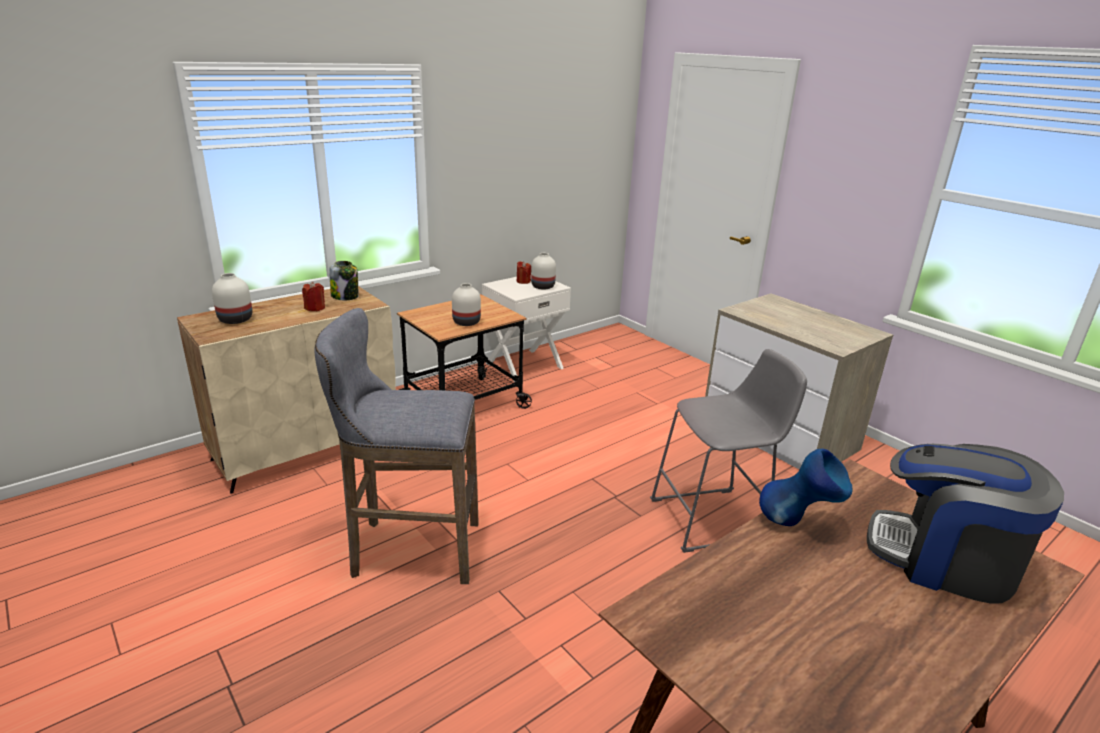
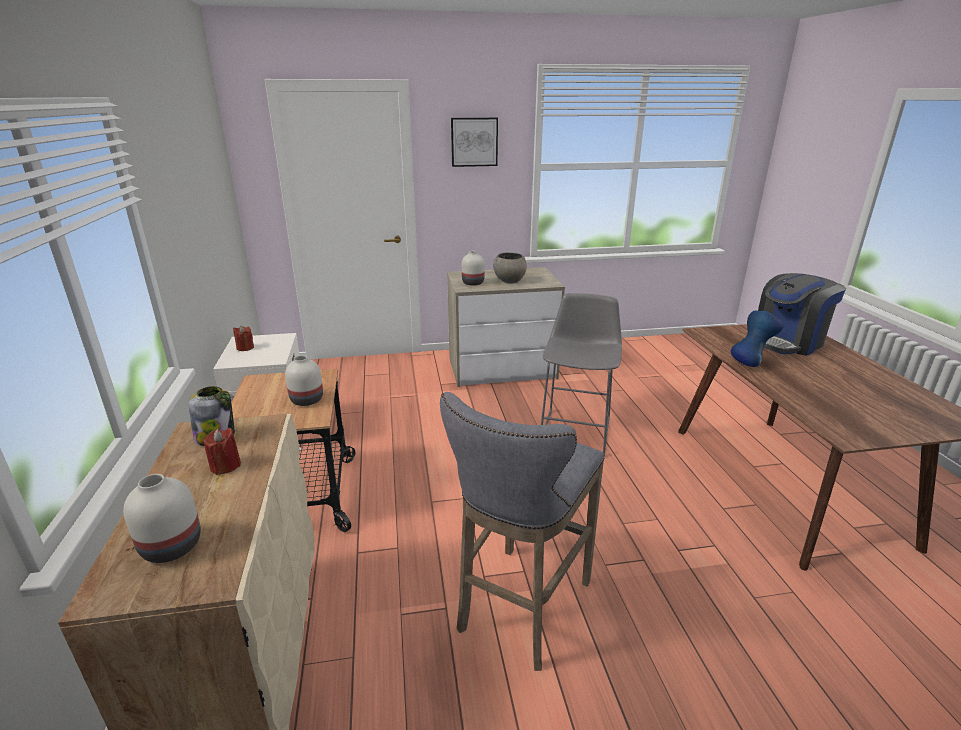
camera: 60 degrees left, 0 degrees up
(543, 287) = (275, 343): white vase -> white vase (473, 283)
(801, 325) = (509, 281): none -> grey bowl
(857, 143) = (474, 142): none -> picture

